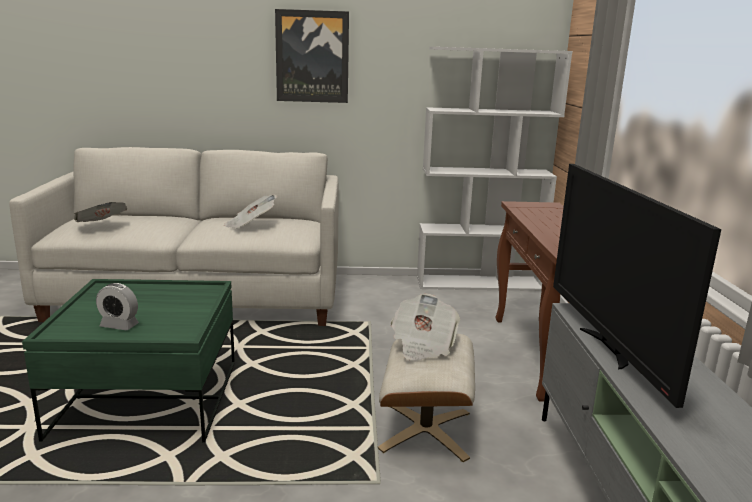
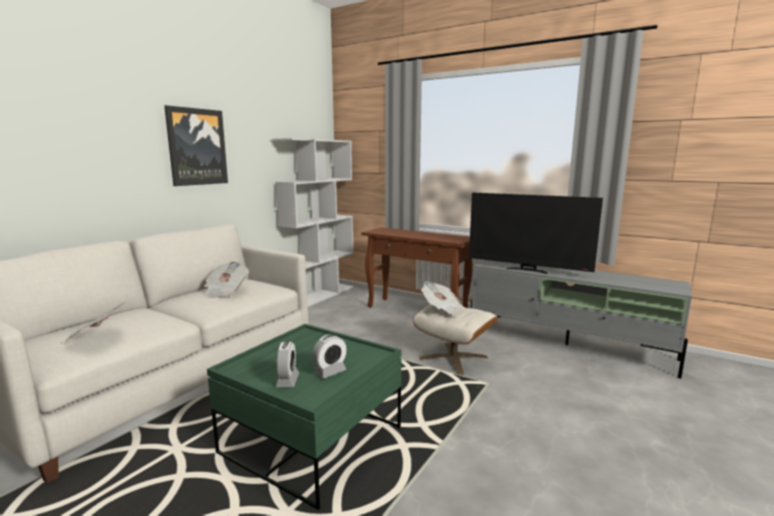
camera: 55 degrees left, 5 degrees down
(89, 314) = (287, 380): none -> alarm clock

